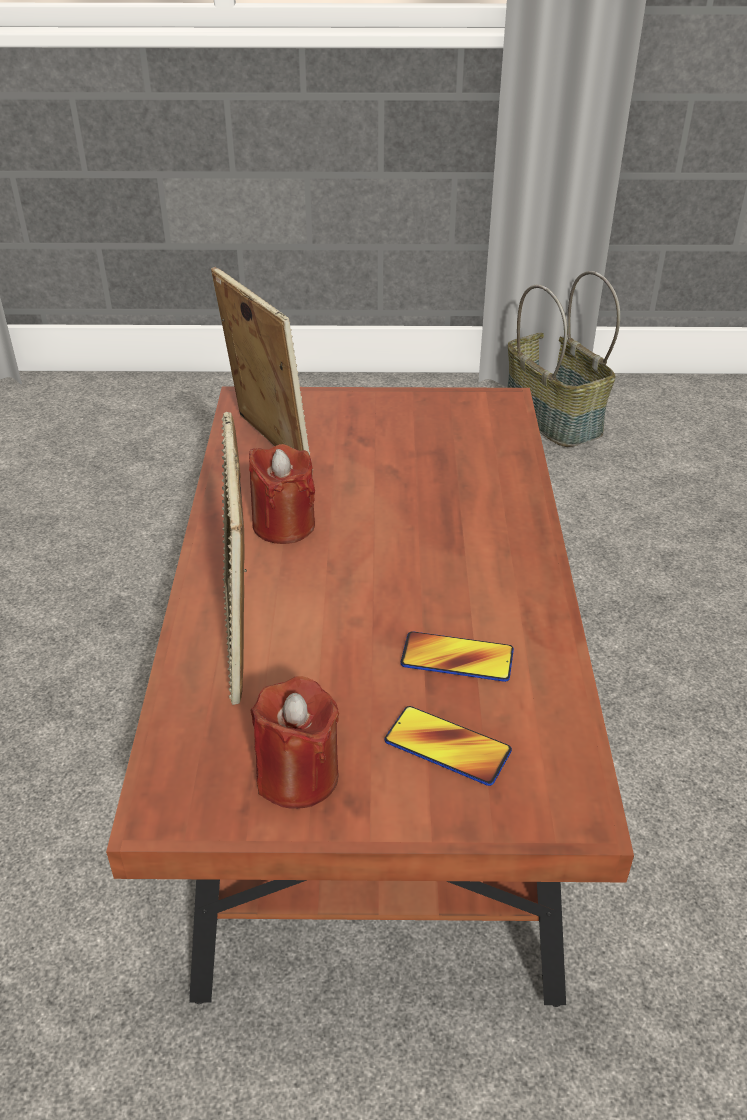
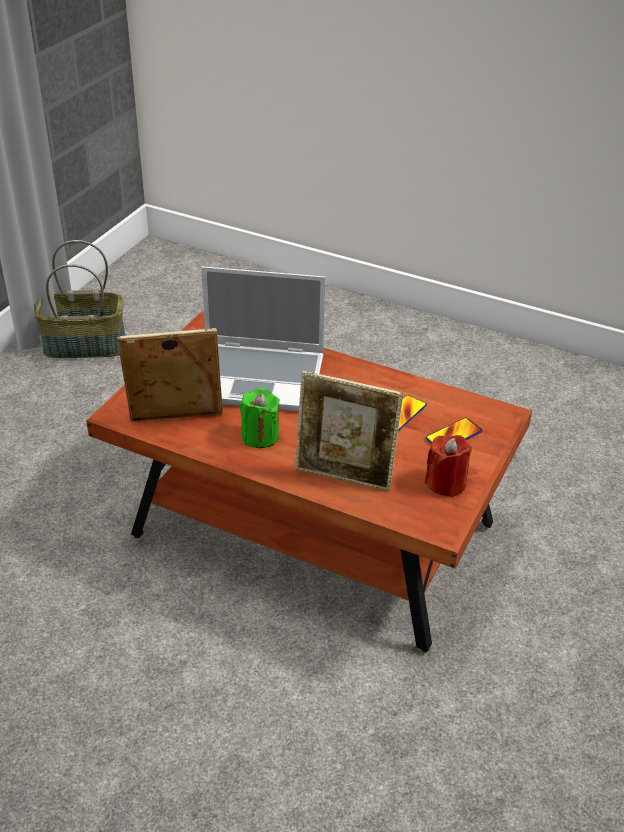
camera: 65 degrees left, 0 degrees up
(283, 525) = (260, 436): red candle -> green candle
(420, 482) = (259, 378): none -> laptop

